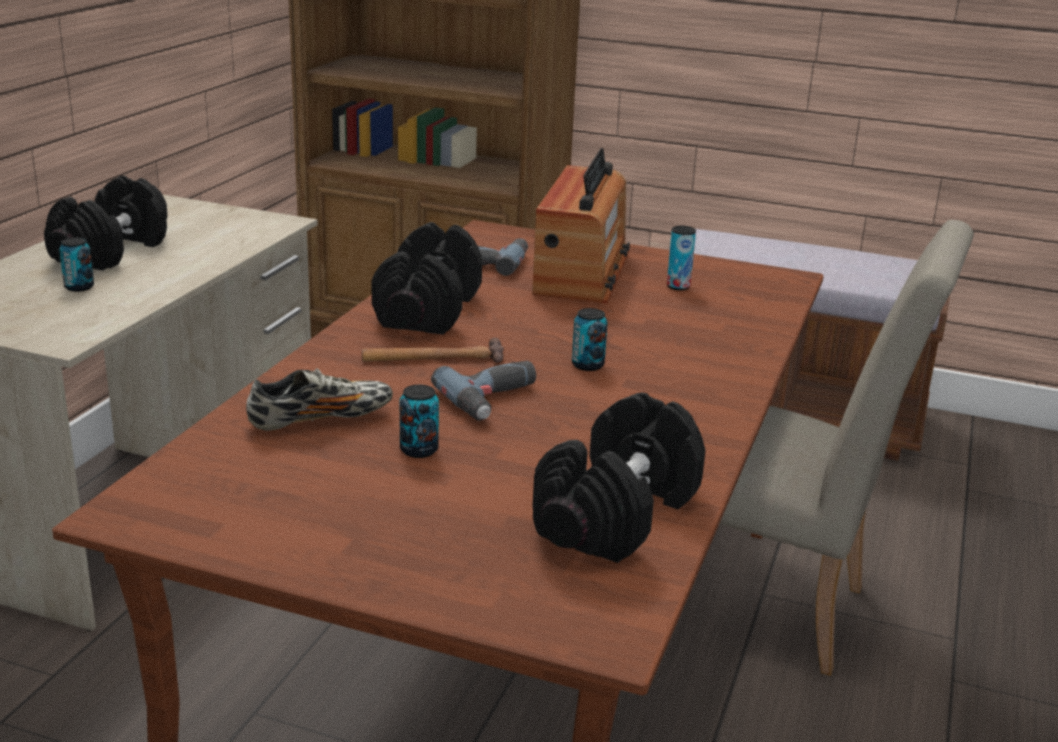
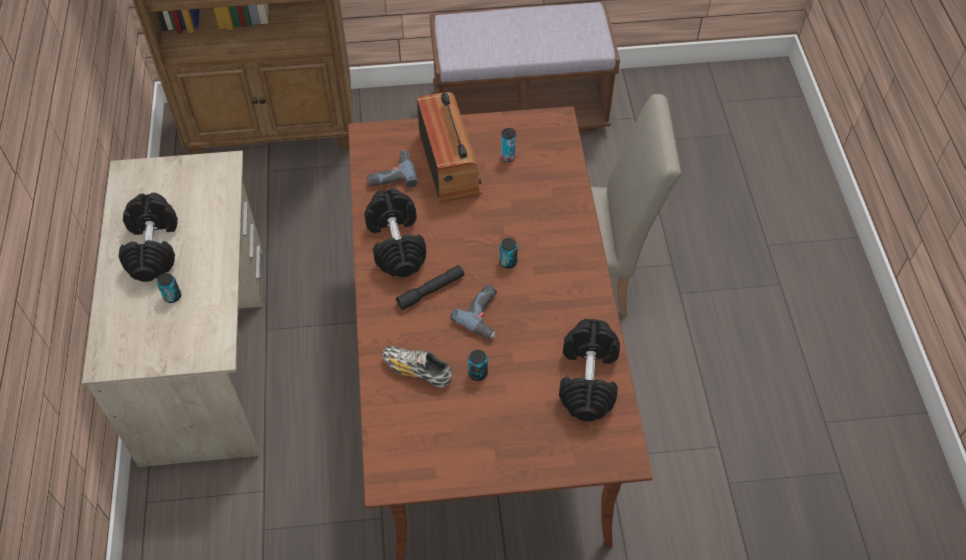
camera: 25 degrees left, 30 degrees up
(320, 419) = (417, 371): shoe -> shoe turned 105 degrees counterclockwise
(433, 358) = (431, 291): hammer -> black flashlight

